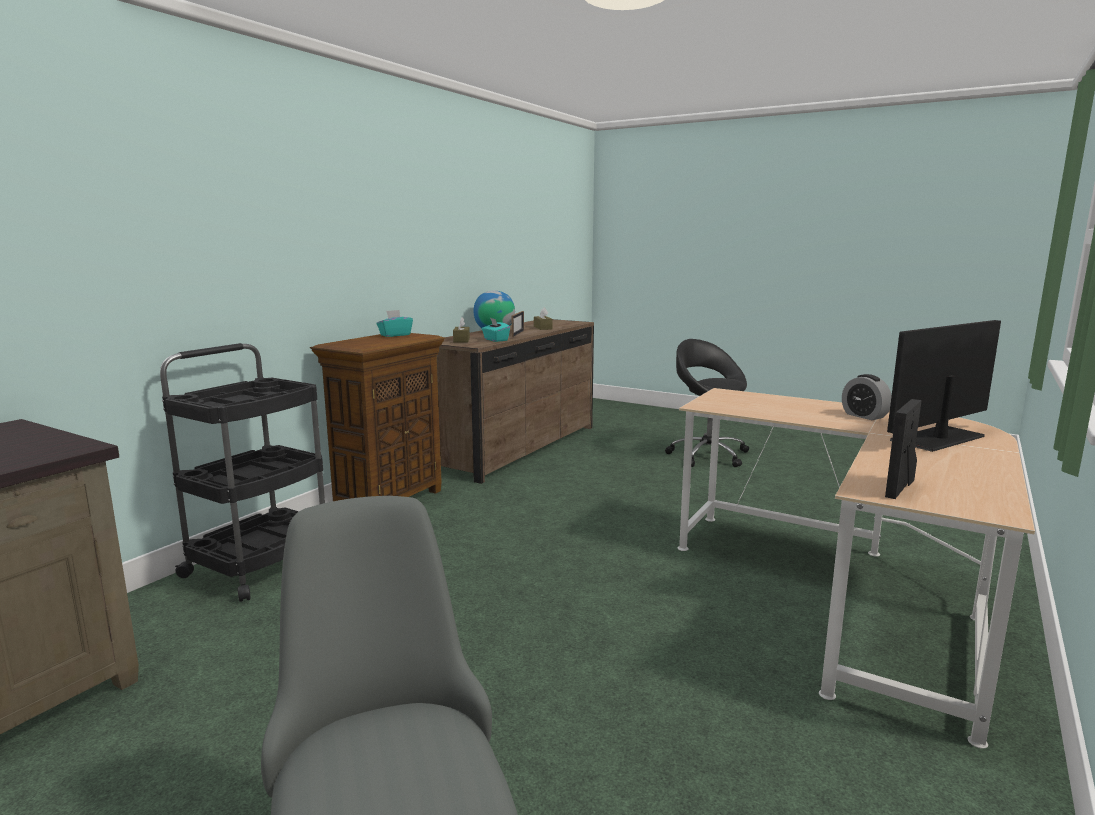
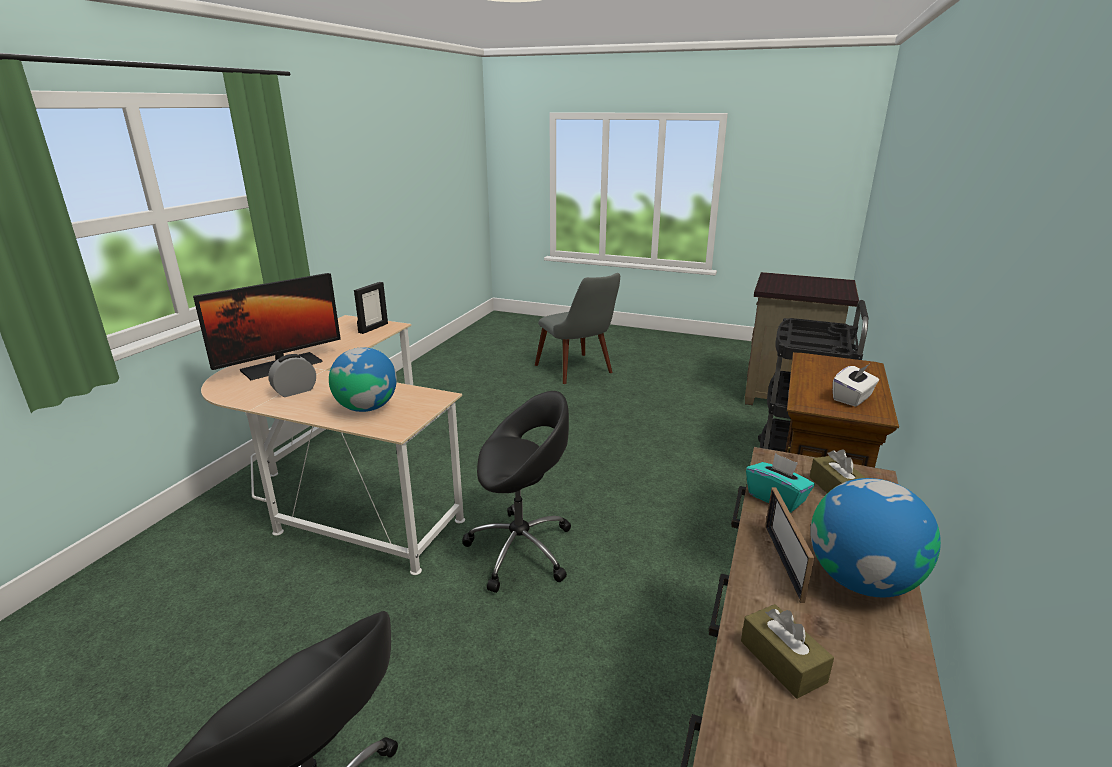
camera: 170 degrees right, 10 degrees up
(395, 335) = (852, 398): turquoise tissue box -> white tissue box
(617, 524) = (523, 549): none -> black office chair
(766, 403) = (367, 407): none -> globe
(864, 416) = (295, 391): alarm clock -> alarm clock turned 90 degrees counterclockwise

